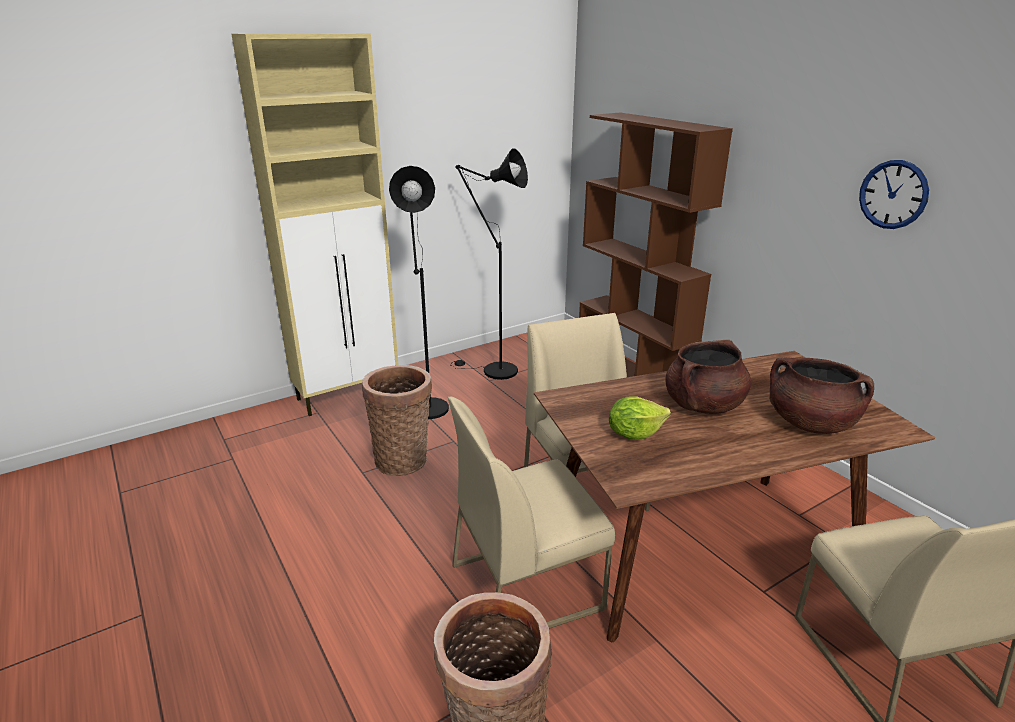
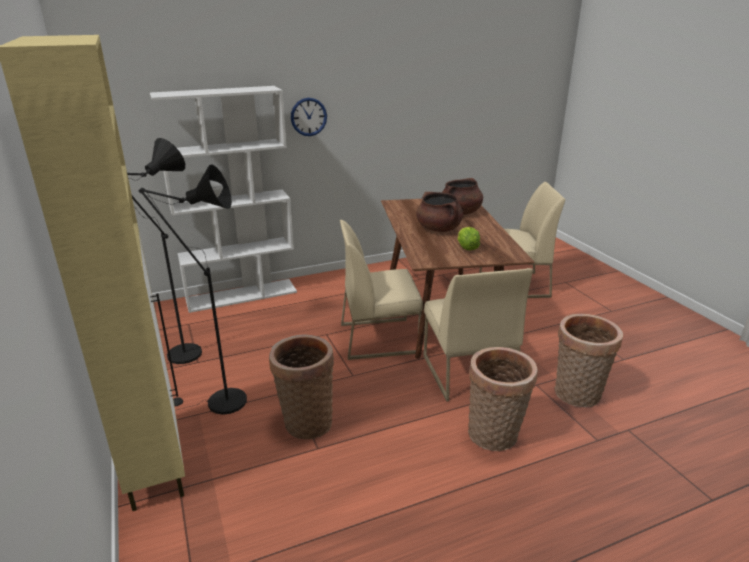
camera: 80 degrees left, 0 degrees up
(381, 618) = (494, 436): none -> basket
(632, 375) = (242, 295): brown bookcase -> white bookcase
(893, 194) = (380, 102): wall clock -> wall clock (308, 117)

